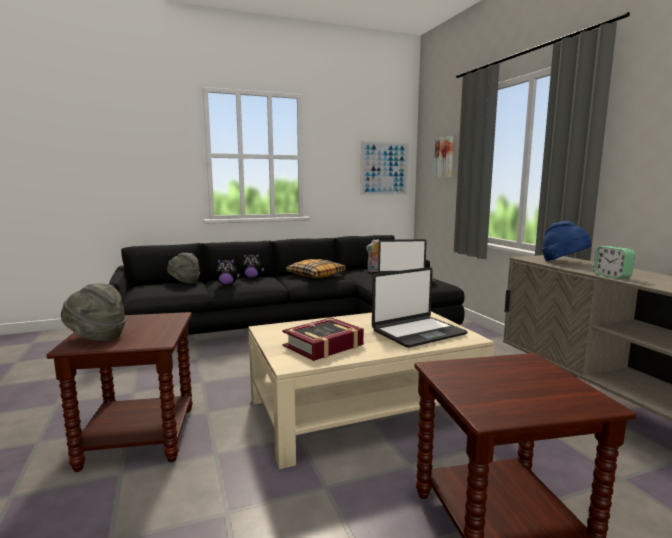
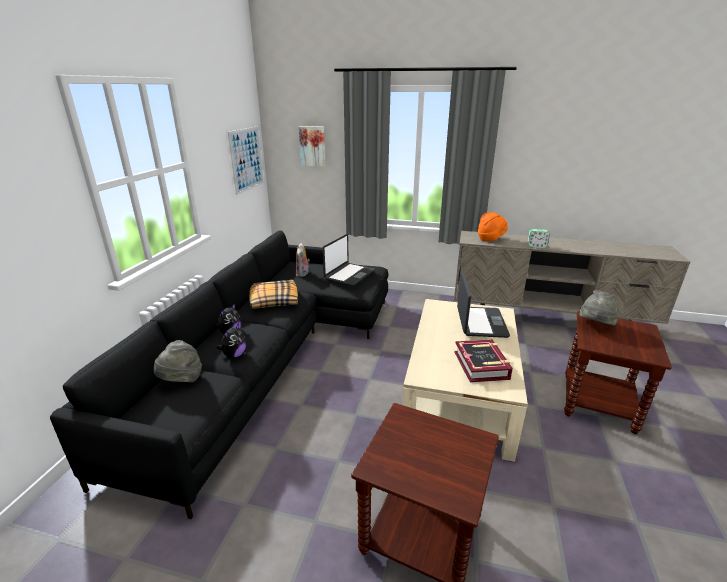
camera: 55 degrees left, 15 degrees up
(96, 338) = (443, 480): grey hat -> grey hat (594, 326)
(563, 262) = (490, 239): blue hat -> orange hat

